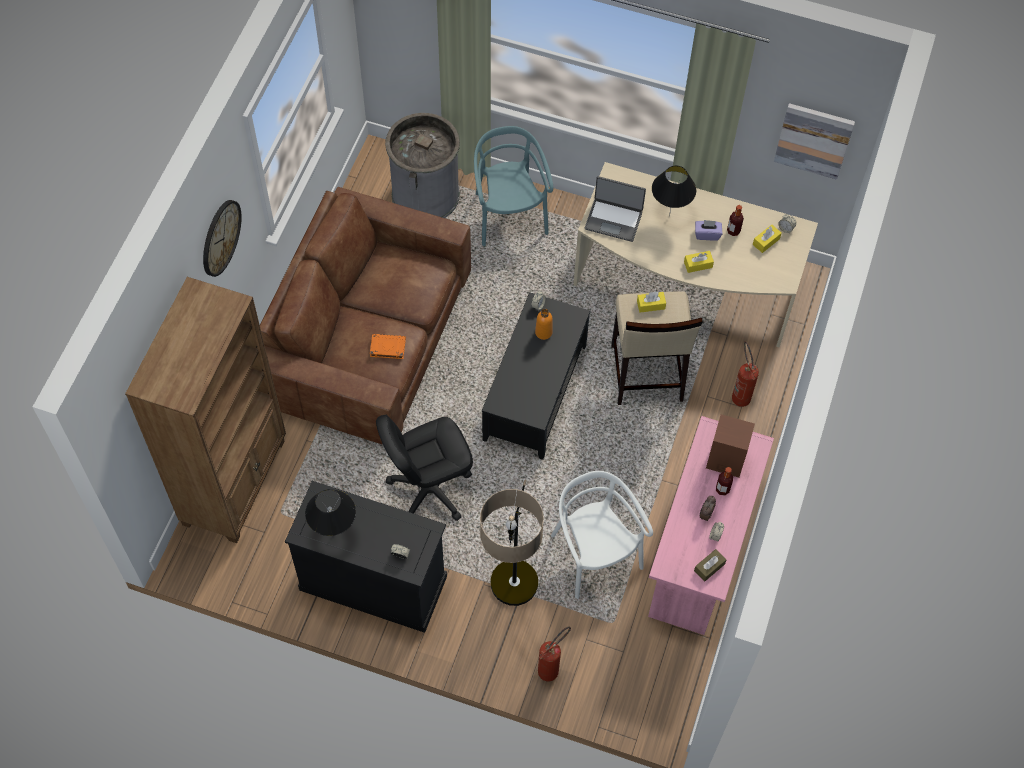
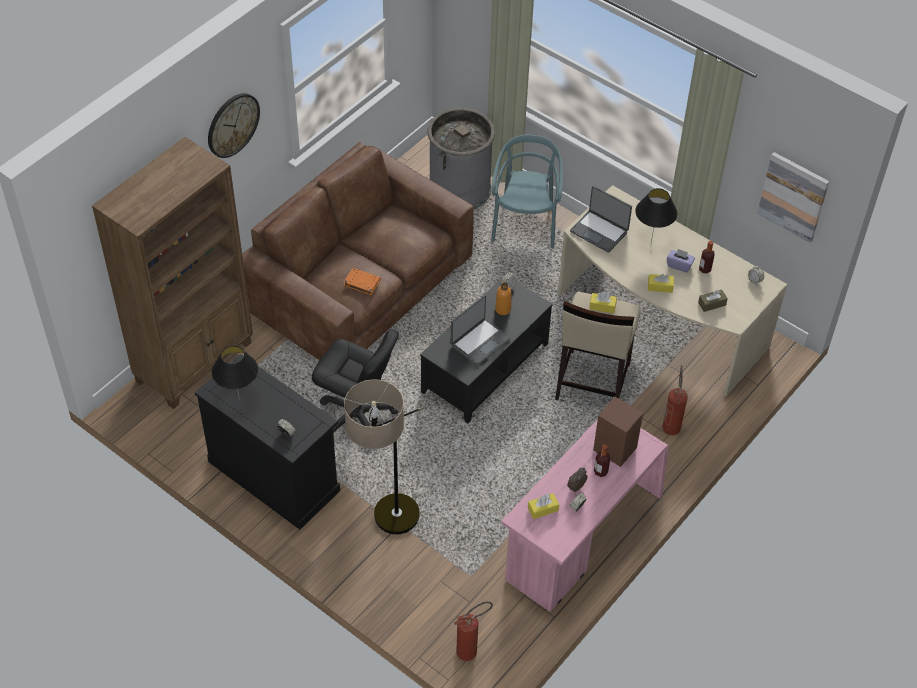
camera: 20 degrees right, 10 degrees down
(429, 489) = (357, 417): black office chair -> black office chair turned 150 degrees counterclockwise
(535, 377) = (479, 342): none -> laptop
(552, 668) = (398, 595): fire extinguisher -> fire extinguisher (471, 650)
(594, 554) = (479, 514): white chair -> none
(709, 567) = (559, 531): brown tissue box -> brown tissue box (712, 304)
(766, 241) = (731, 286): yellow tissue box -> yellow tissue box (543, 509)

